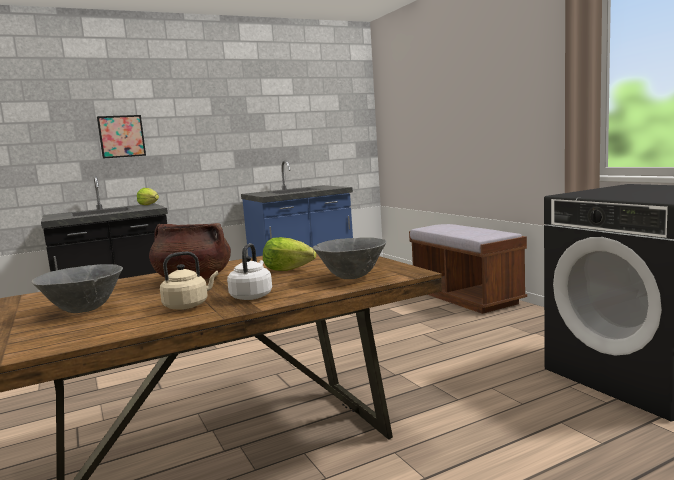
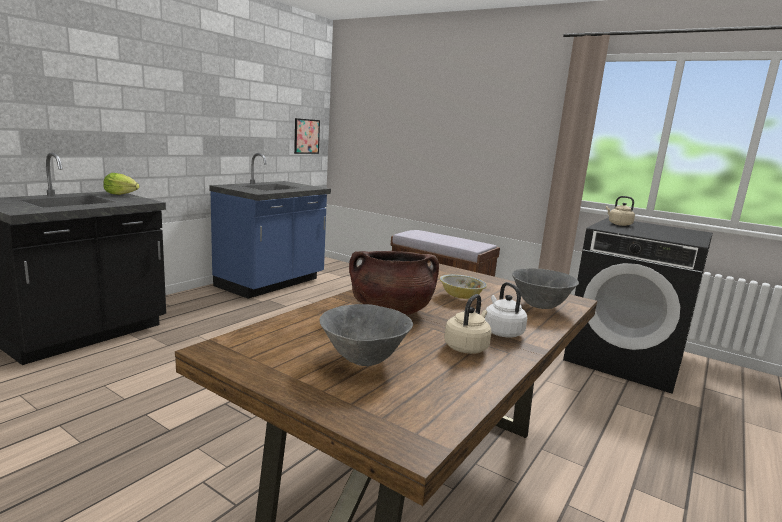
camera: 30 degrees left, 5 degrees up
(121, 136) = (78, 103): picture -> picture (306, 136)
(288, 270) = (461, 296): lettuce -> bowl
(613, 189) = (618, 224): none -> beige kettle

